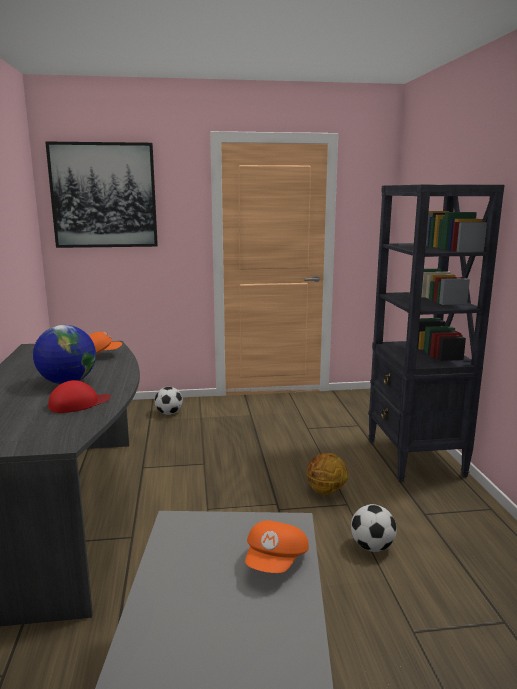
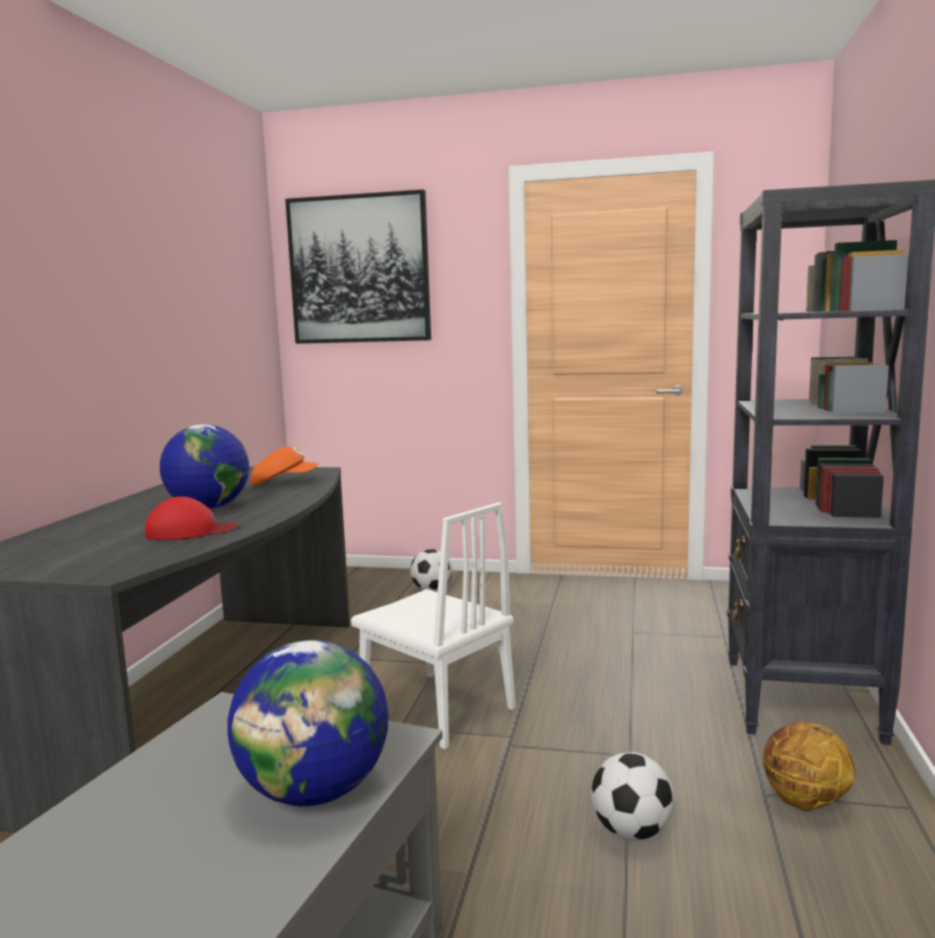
camera: 20 degrees right, 5 degrees down
(222, 493) = (436, 708): none -> white chair
(276, 562) = (315, 792): orange cap -> globe
(325, 491) = (603, 730): basketball -> basketball (804, 803)

